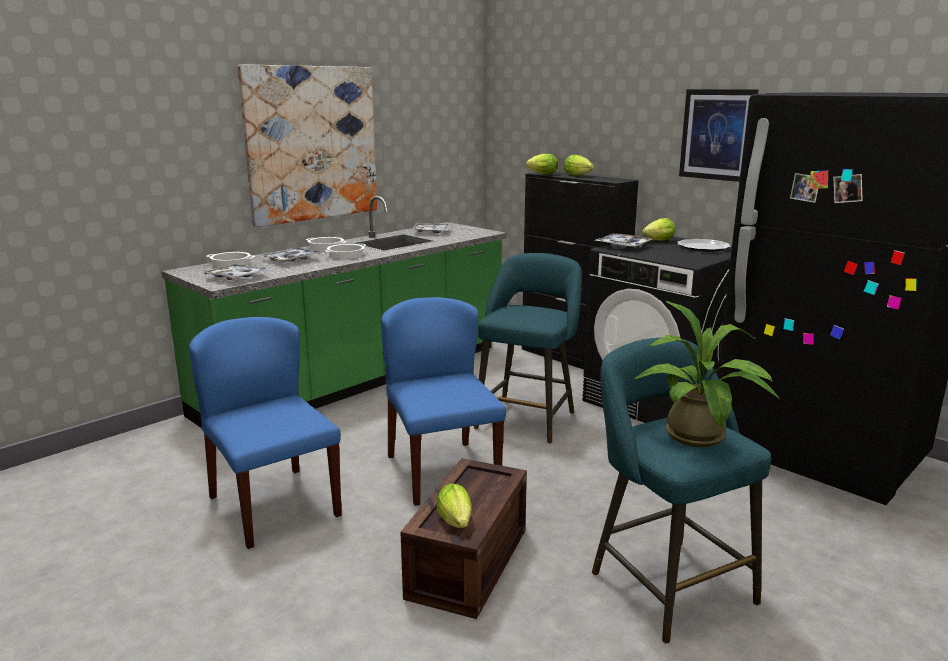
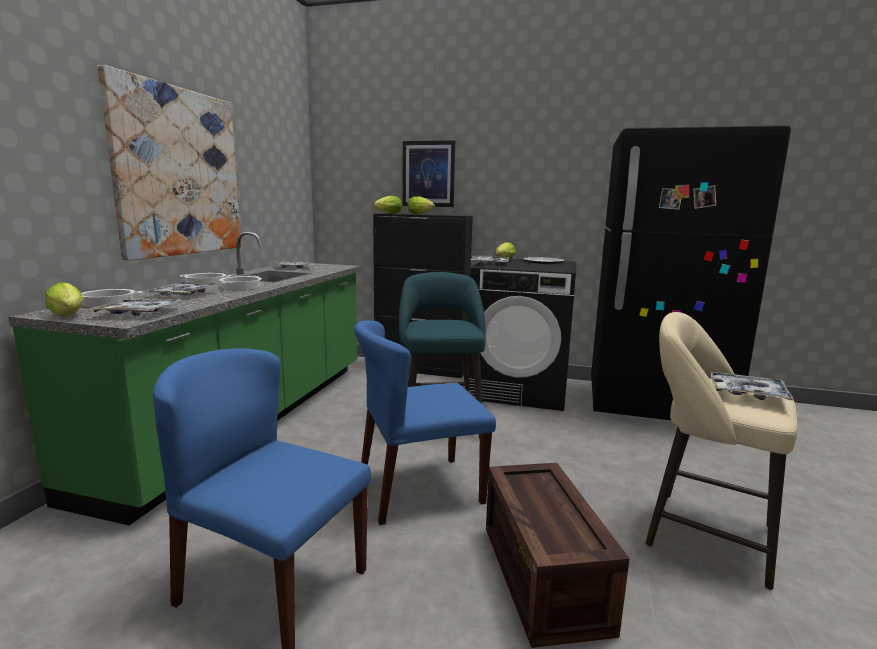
camera: 30 degrees left, 5 degrees down
(441, 471) = (419, 489): blue chair -> blue chair turned 60 degrees counterclockwise
(456, 523) = (570, 536): lettuce -> lettuce (69, 316)
(666, 583) = (701, 533): turquoise stool -> beige stool
(699, 439) = (747, 393): potted plant -> tray
(717, 134) = (538, 177): picture -> picture (428, 174)

